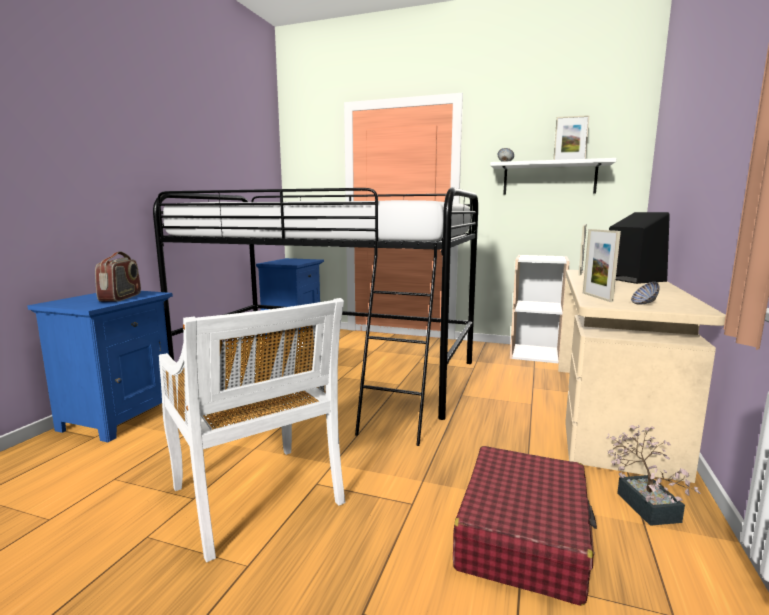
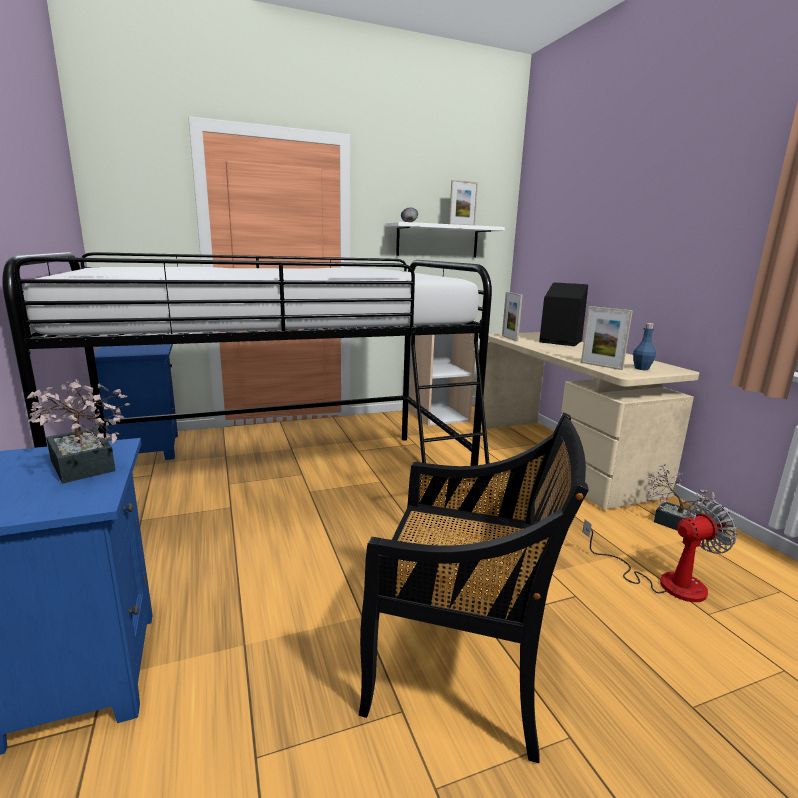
camera: 40 degrees left, 5 degrees up
(121, 298) = (83, 468): radio -> potted plant
(257, 498) = (462, 667): white chair -> black chair
(523, 536) = (664, 581): red suitcase -> fan
(644, 304) = (641, 368): bowl -> blue bottle

